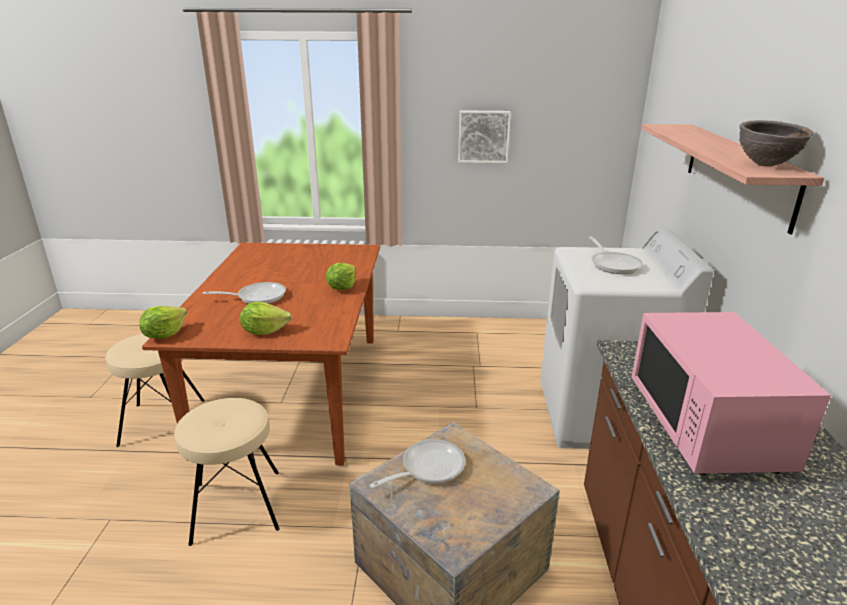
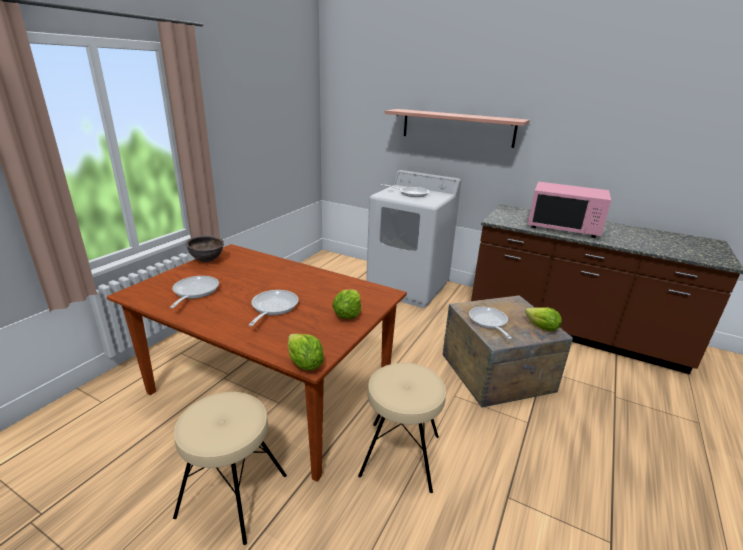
camera: 65 degrees left, 0 degrees up
(265, 263) = (194, 292): none -> frying pan
(342, 287) = (300, 272): lettuce -> lettuce (542, 328)
(483, 136) = (250, 135): picture -> none
(765, 165) = (505, 118): brown bowl -> brown bowl (207, 261)

